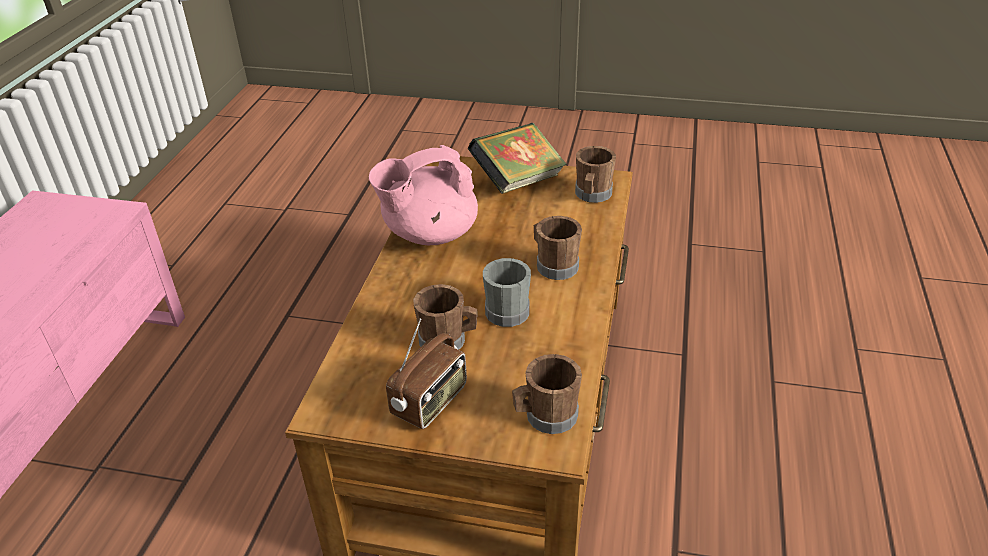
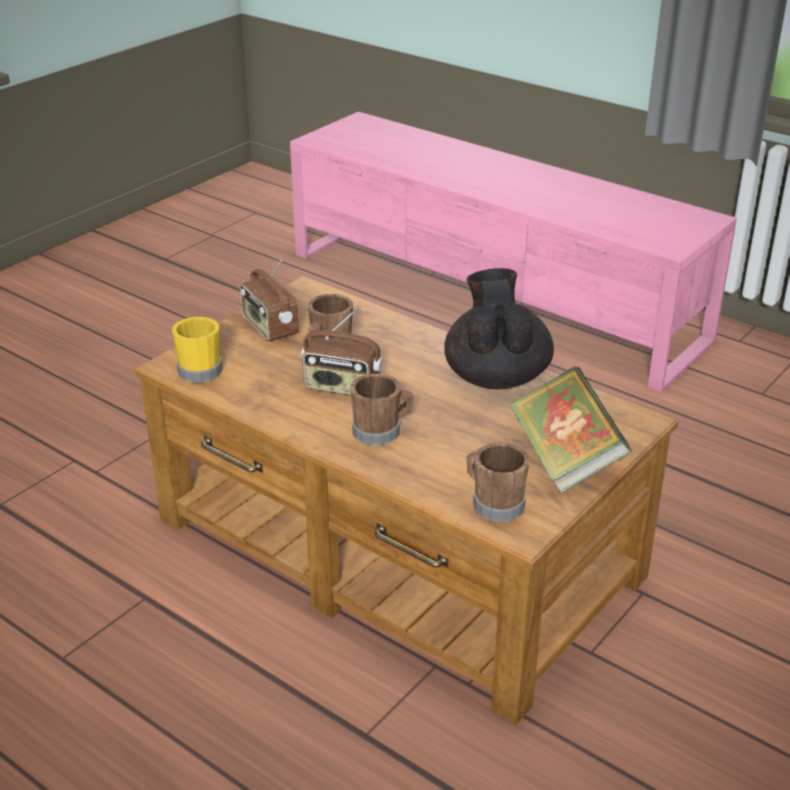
camera: 115 degrees right, 5 degrees down
(429, 234) = (496, 376): pink teapot -> black teapot
(506, 309) = (341, 386): grey mug -> radio
(545, 417) = (202, 368): brown mug -> yellow mug

